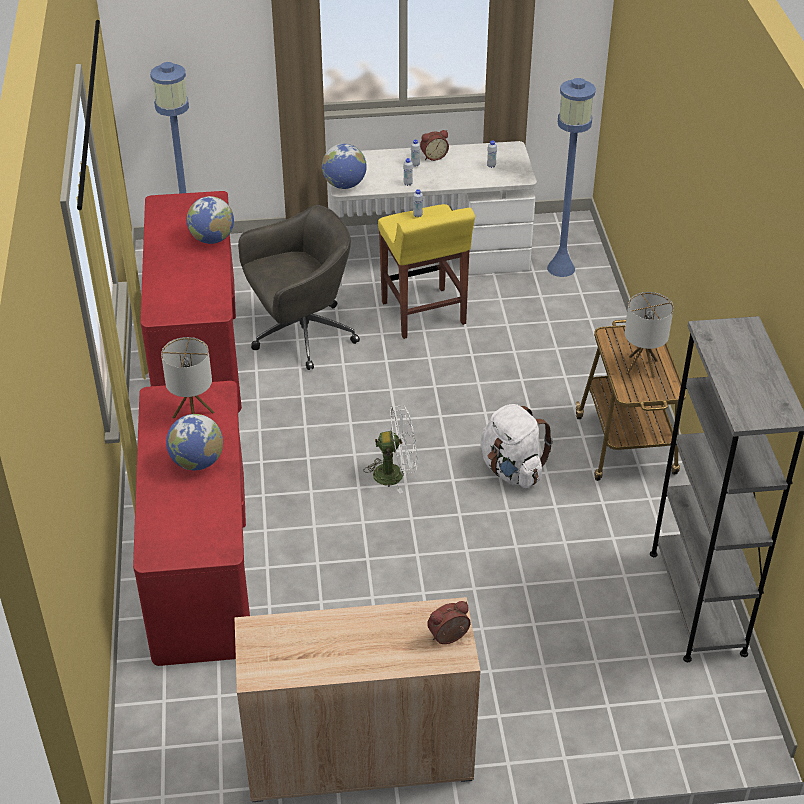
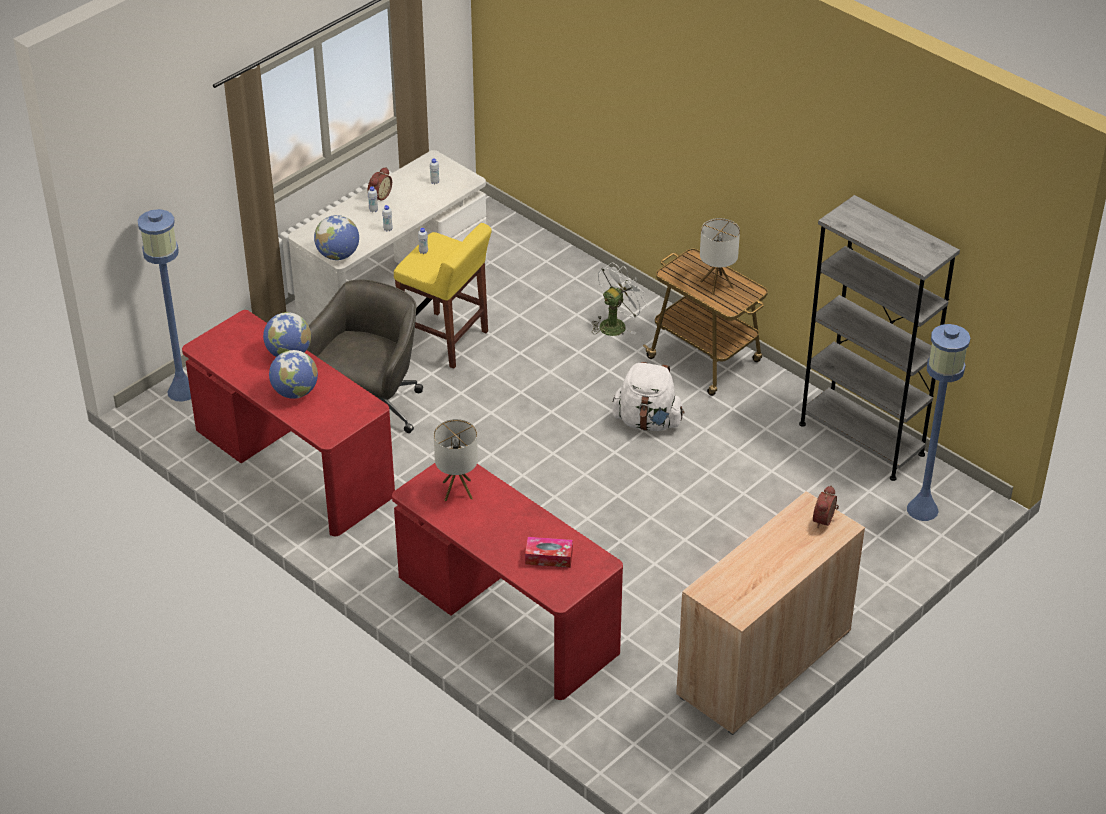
camera: 40 degrees left, 0 degrees up
(189, 516) = (549, 557): none -> tissue box
(197, 462) = (505, 519): globe -> globe (295, 392)
(395, 473) = (569, 471): white fan -> white fan (616, 324)
(561, 268) = (508, 248): blue floor lamp -> blue floor lamp (922, 509)

